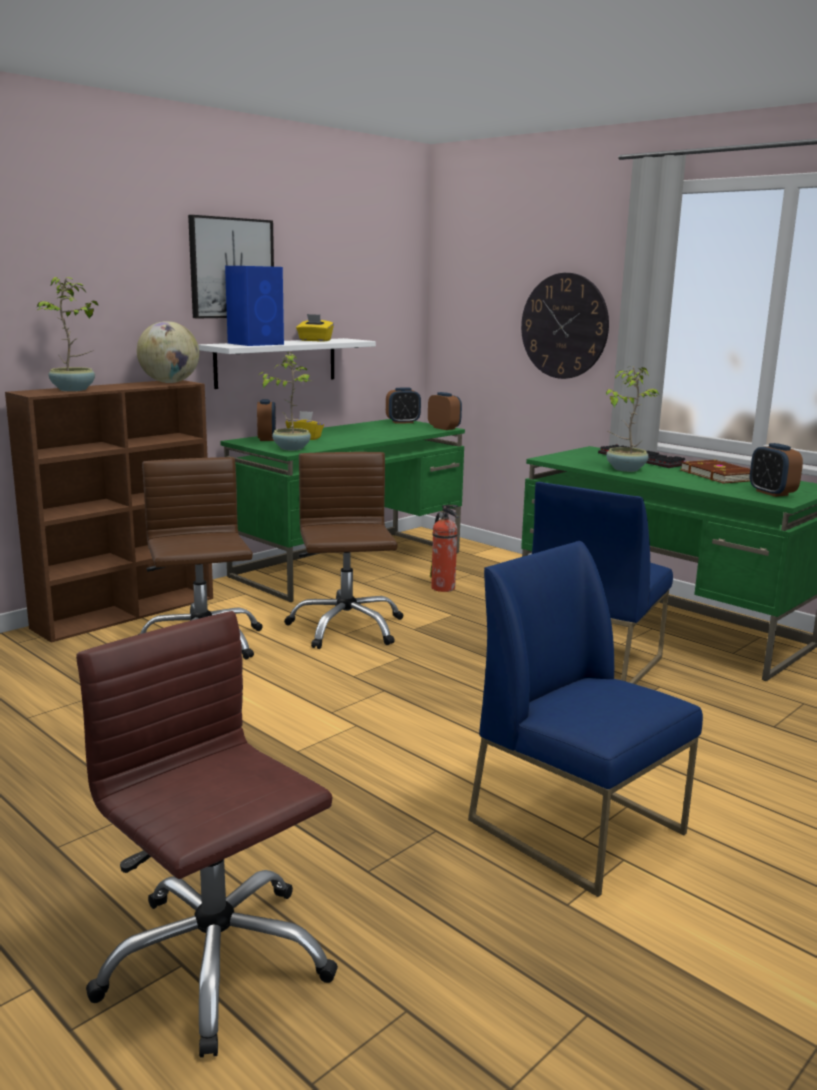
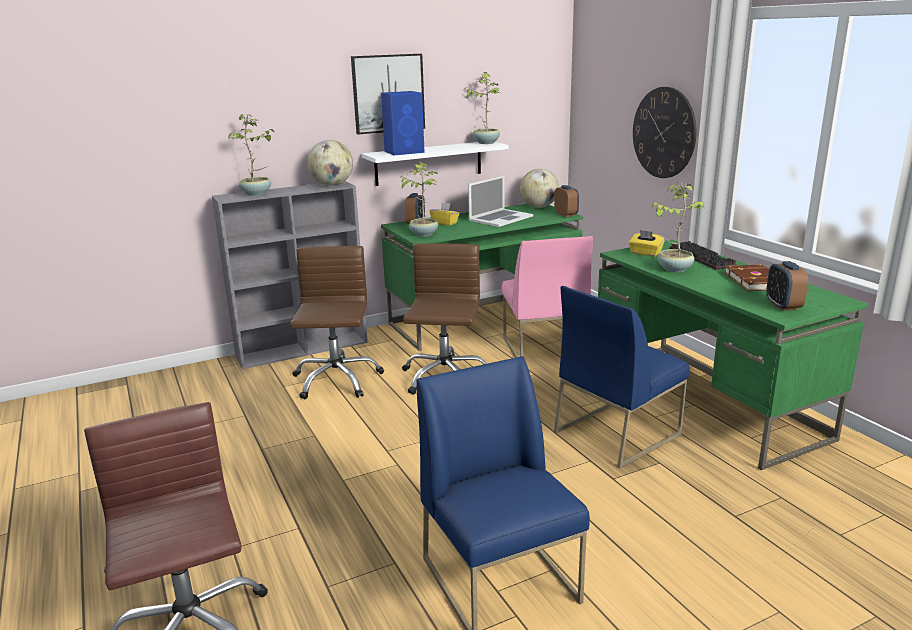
camera: 20 degrees right, 5 degrees up
(127, 612) = (304, 349): brown bookcase -> grey bookcase
(315, 340) = (458, 145): yellow tissue box -> yellow tissue box (645, 253)
(344, 339) = (486, 142): none -> potted plant
(369, 432) = (500, 218): none -> laptop
(403, 422) = (539, 207): alarm clock -> globe
(444, 588) = (543, 348): fire extinguisher -> pink chair

